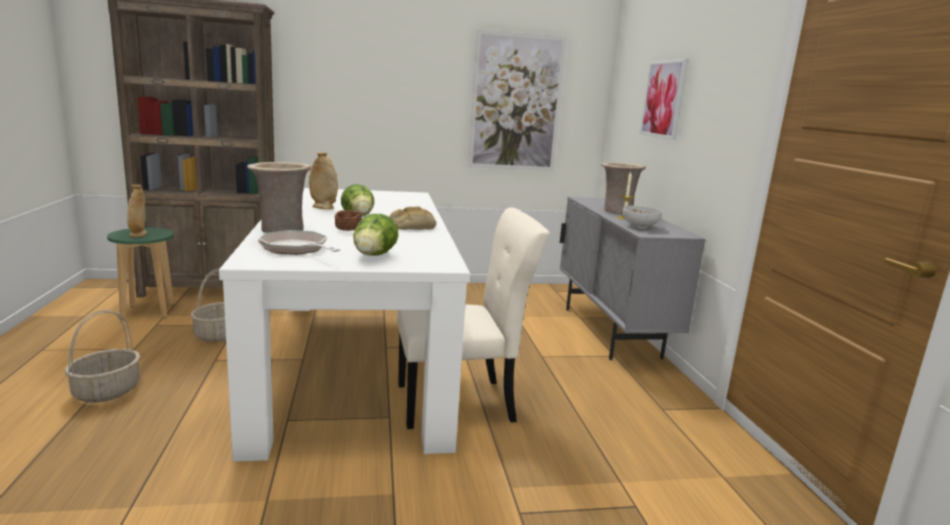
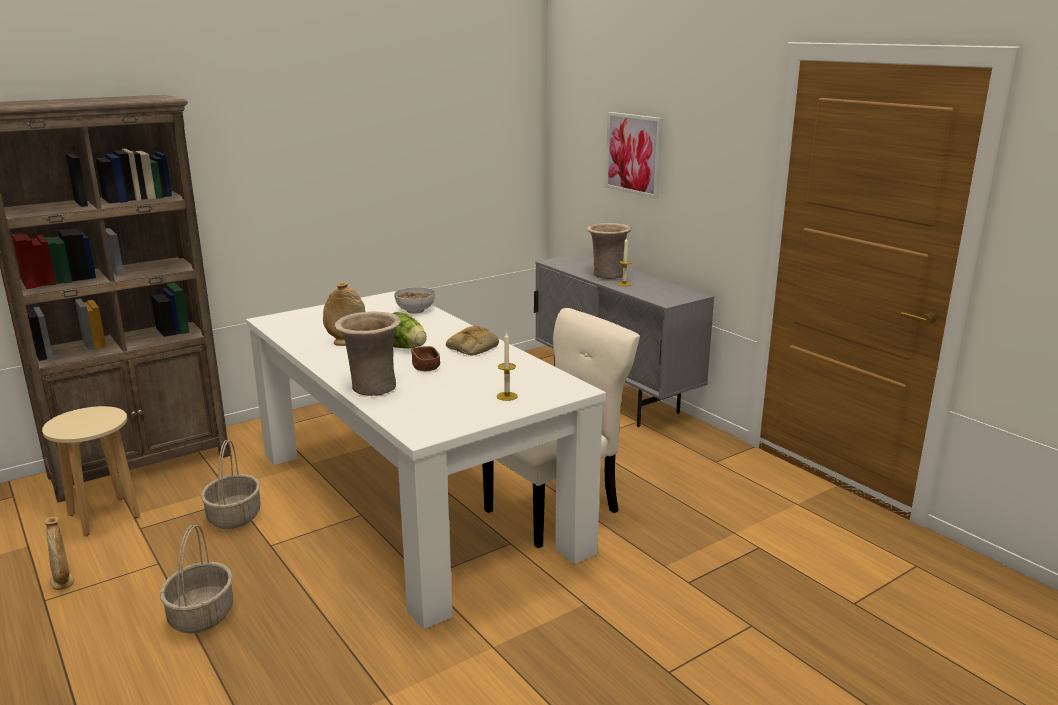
camera: 25 degrees left, 5 degrees up
(138, 235) = (86, 424): beige vase -> beige vase (62, 582)
(148, 311) = (104, 516): green stool -> beige stool
(297, 249) = (431, 407): frying pan -> none
(373, 256) = (507, 396): lettuce -> candle
(516, 103) = (455, 161): picture -> none
(640, 227) = (651, 293): bowl -> bowl (416, 310)

